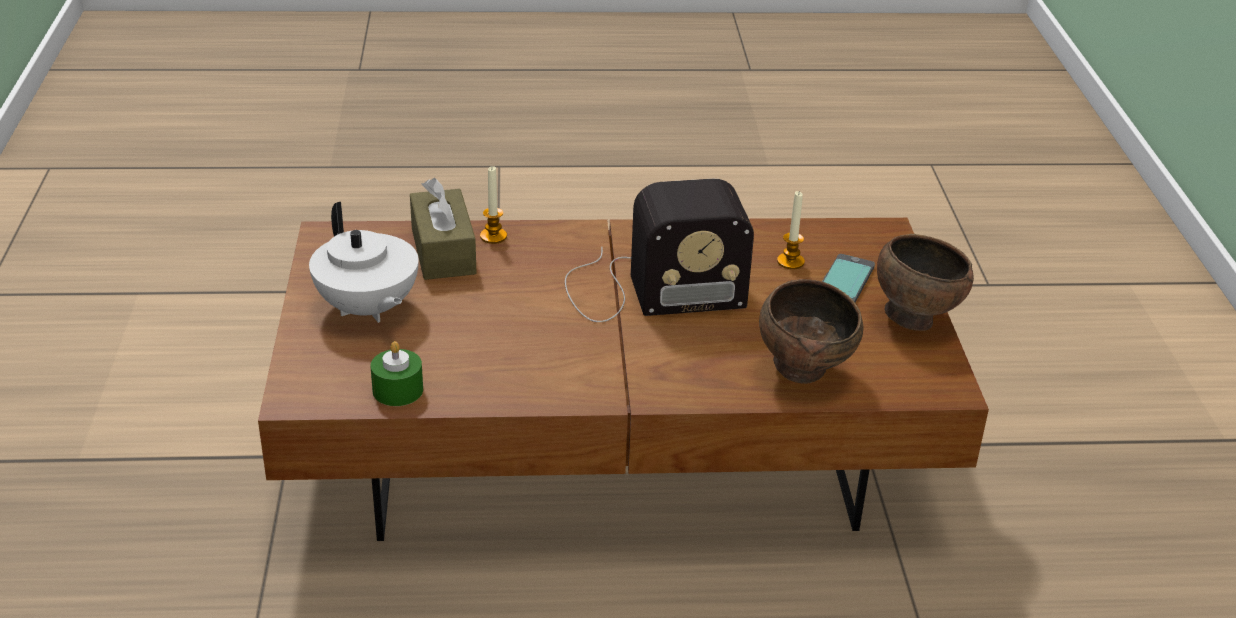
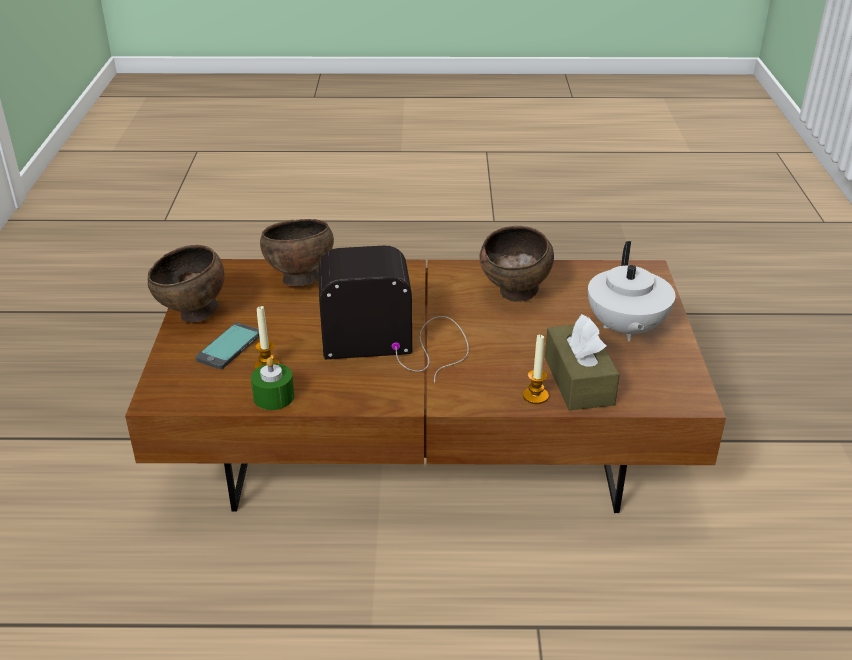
camera: 175 degrees left, 0 degrees up
(367, 309) = (625, 329): white teapot -> white teapot turned 150 degrees counterclockwise
(398, 390) = (581, 274): green candle -> green candle (273, 397)
(500, 354) = (515, 295): none -> brown bowl

